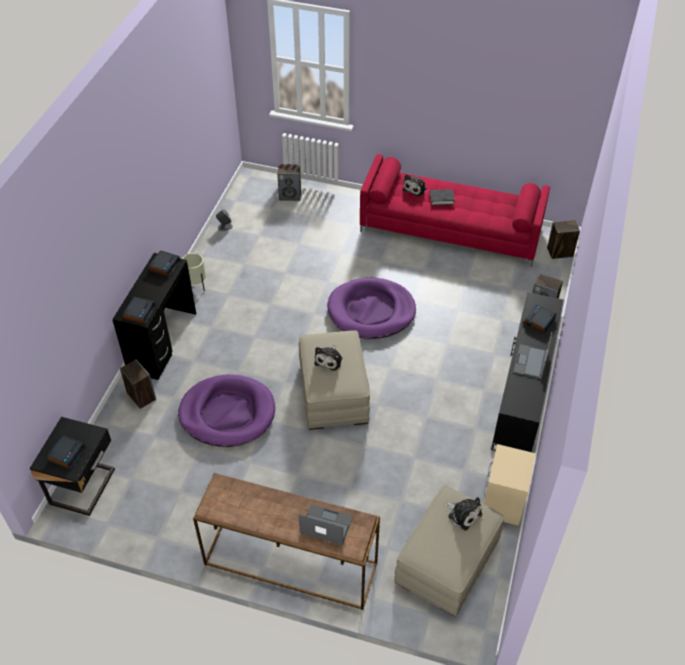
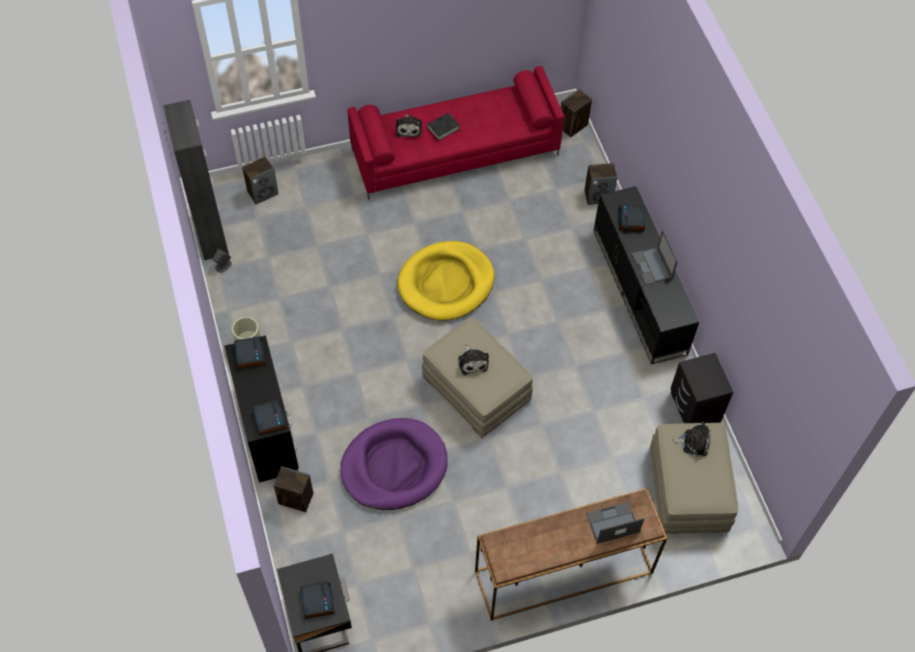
camera: 35 degrees left, 10 degrees up
(233, 205) = (211, 235): none -> black cabinet
(371, 311) = (446, 283): purple dog bed -> yellow dog bed
(504, 502) = (695, 407): beige nightstand -> black nightstand

